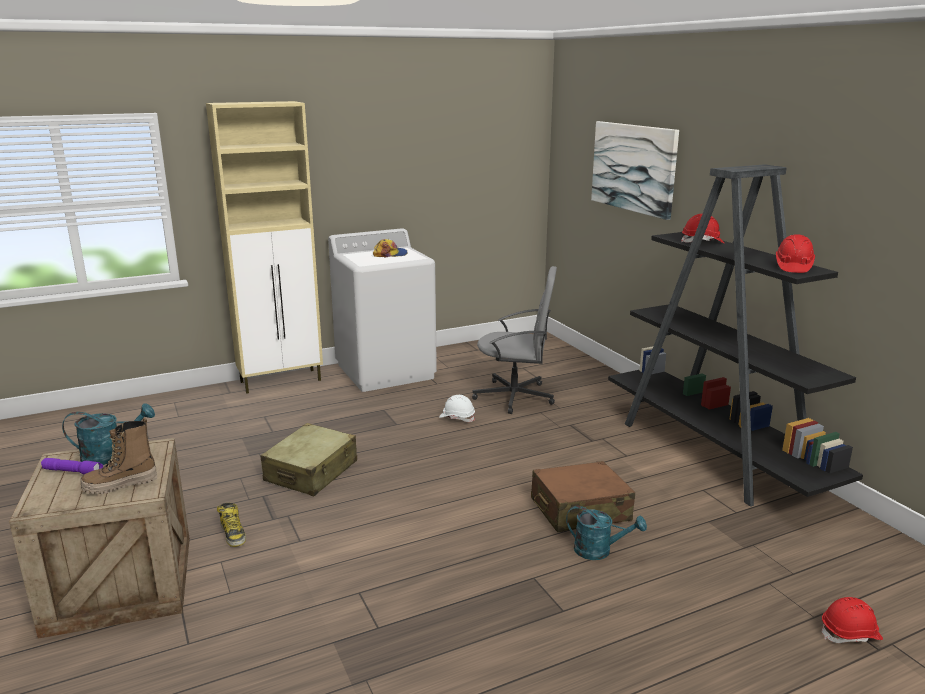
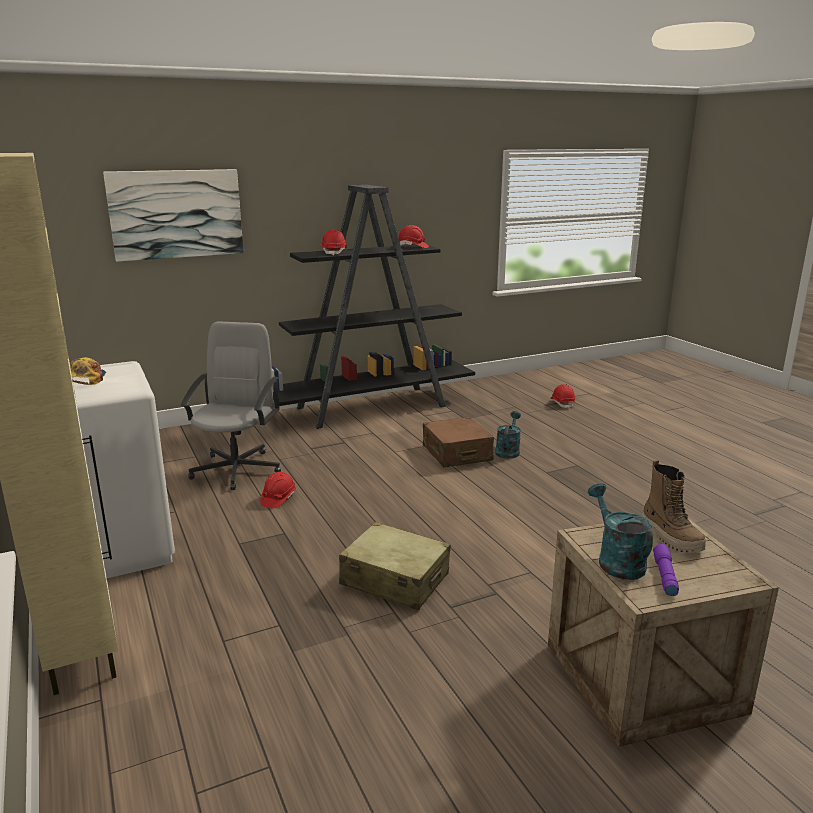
camera: 90 degrees left, 0 degrees up
(233, 534) = (530, 615): boot -> none
(457, 417) = (278, 499): white hard hat -> red hard hat

